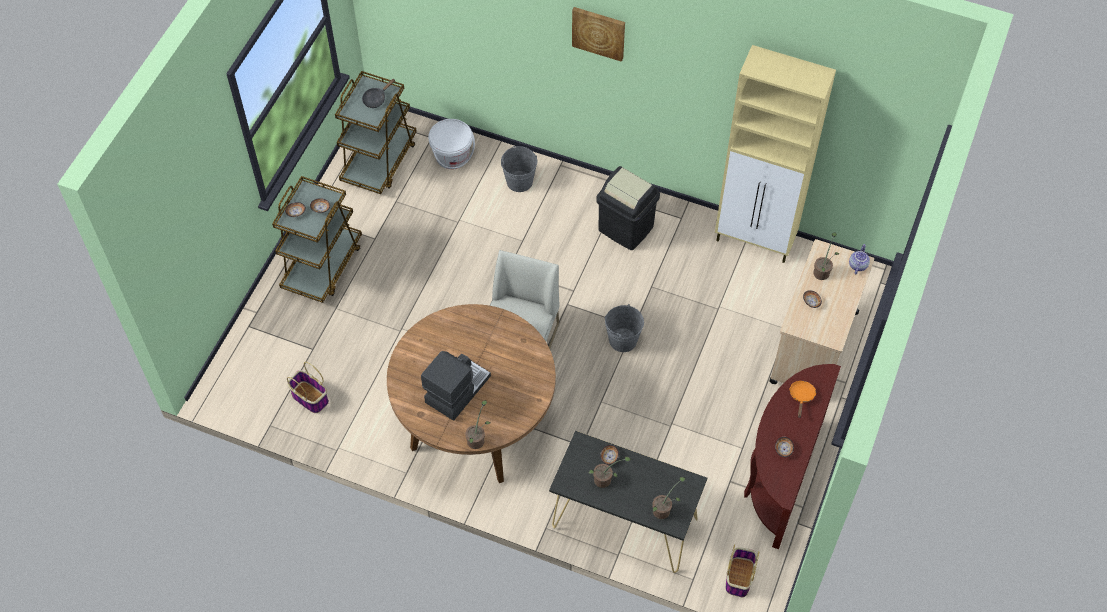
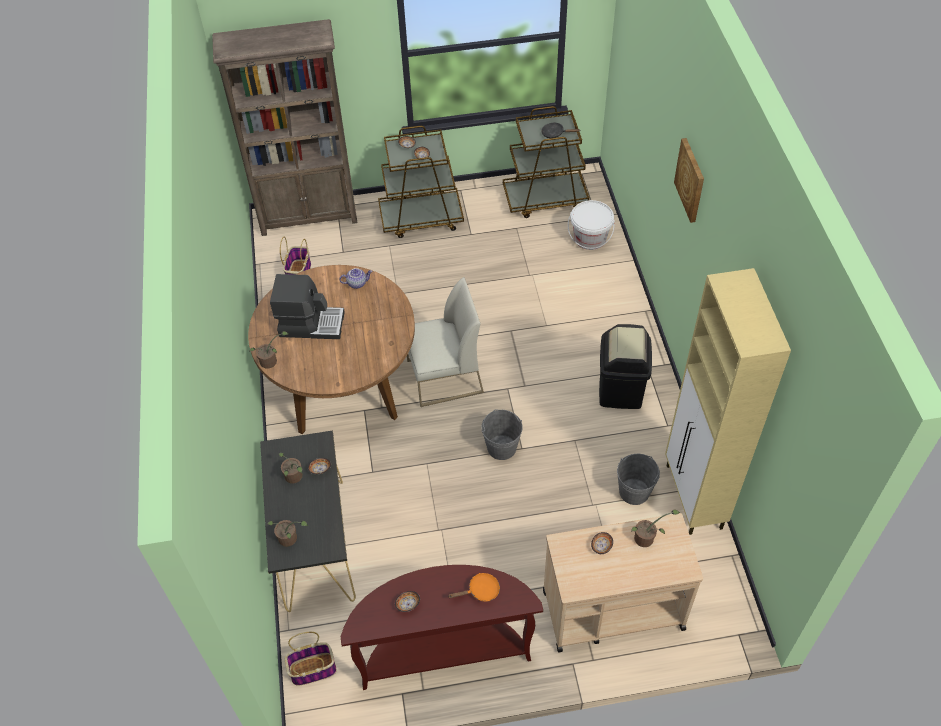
camera: 60 degrees right, 5 degrees down
(241, 355) = (309, 216): none -> brown bookcase
(519, 181) = (604, 292): grey bucket -> grey bucket (634, 491)
(857, 265) = (681, 567): teapot -> teapot (357, 283)

